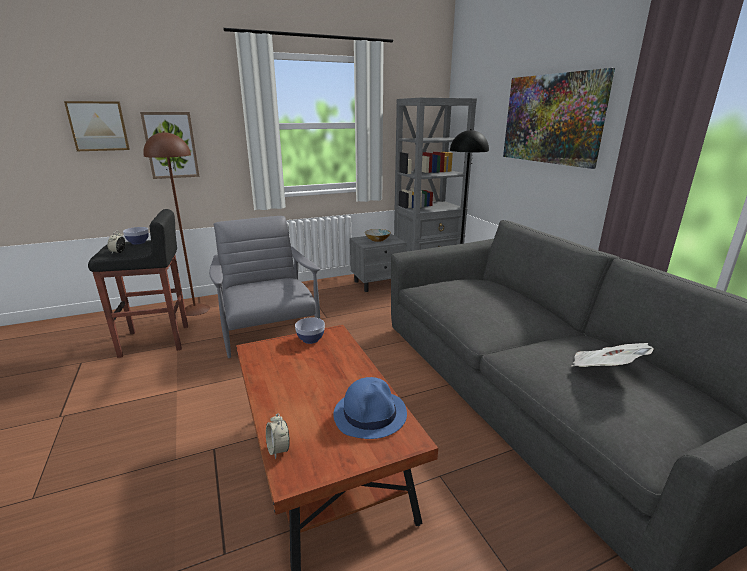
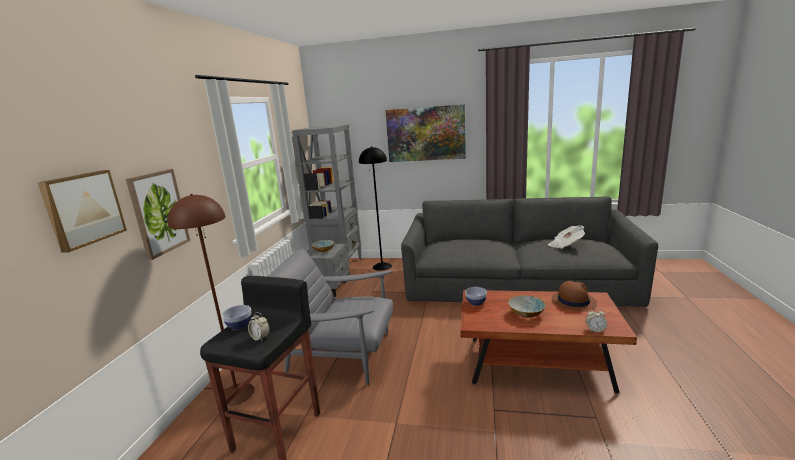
camera: 55 degrees left, 5 degrees down
(301, 379) = (526, 314): none -> bowl
(370, 414) = (573, 301): blue hat -> brown hat

